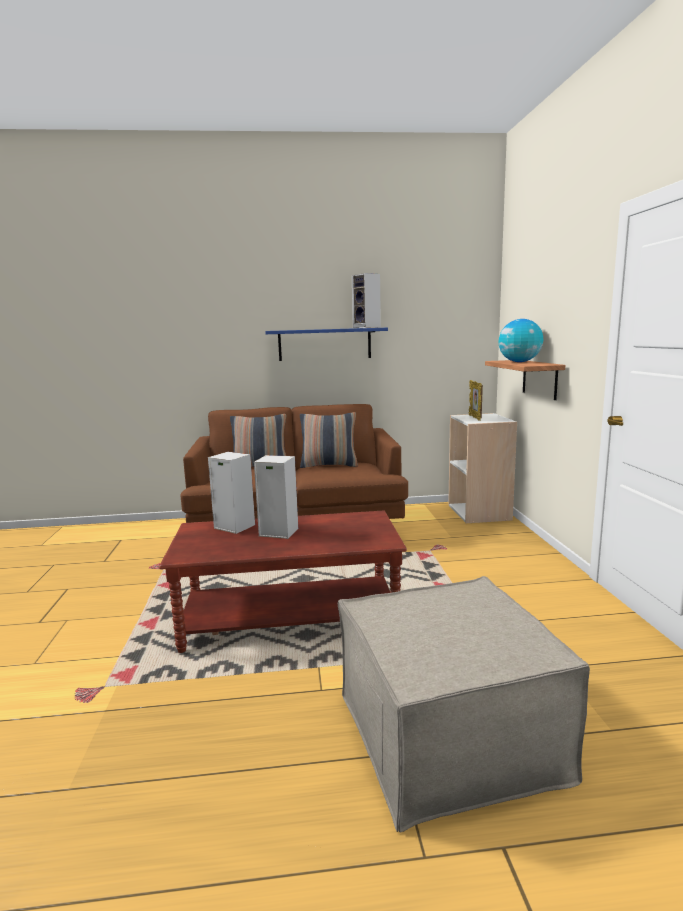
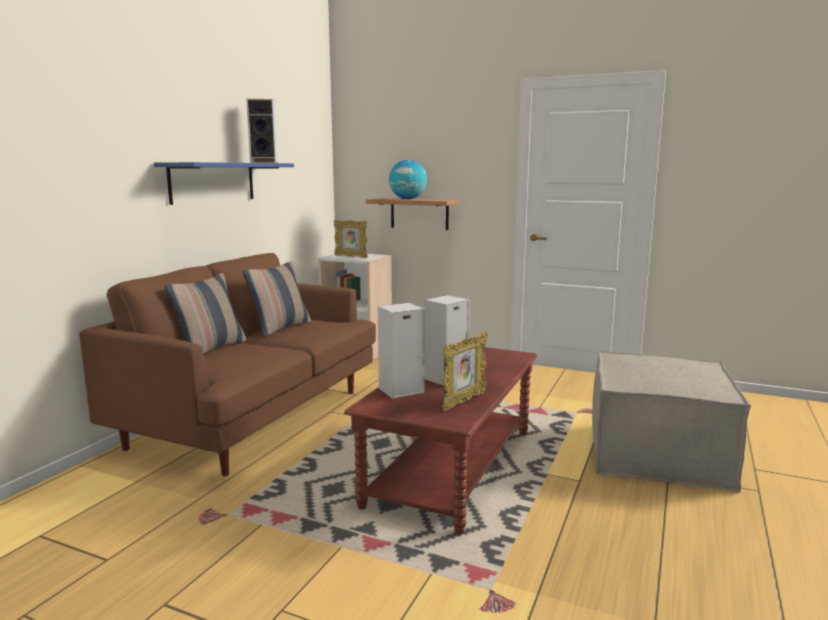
camera: 60 degrees left, 0 degrees up
(225, 549) = (463, 402): none -> picture frame

